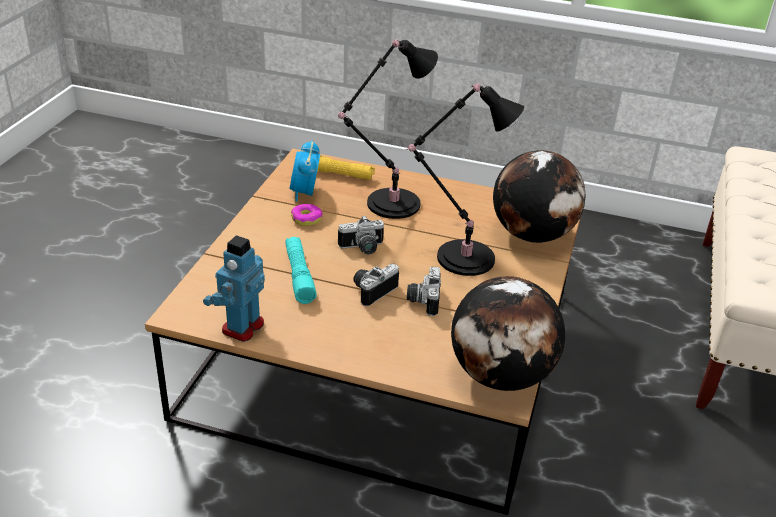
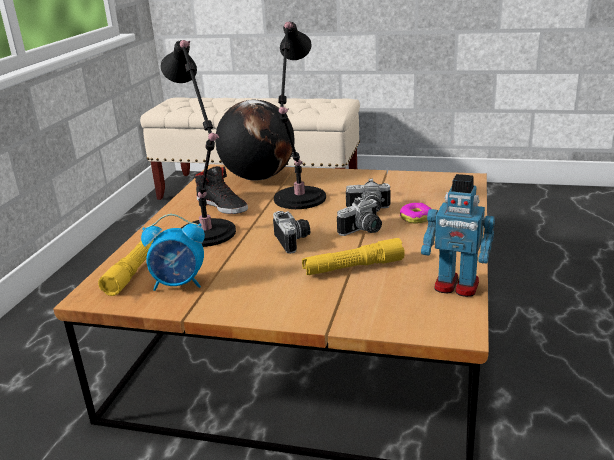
camera: 90 degrees left, 10 degrees down
(299, 275) = (353, 267): turquoise flashlight -> yellow flashlight
(306, 219) = (240, 276): donut -> donut (416, 218)
(372, 290) = (363, 231): camera -> camera turned 75 degrees counterclockwise
(456, 212) = (222, 205): none -> black shoe
(501, 376) = (448, 181): globe -> none

